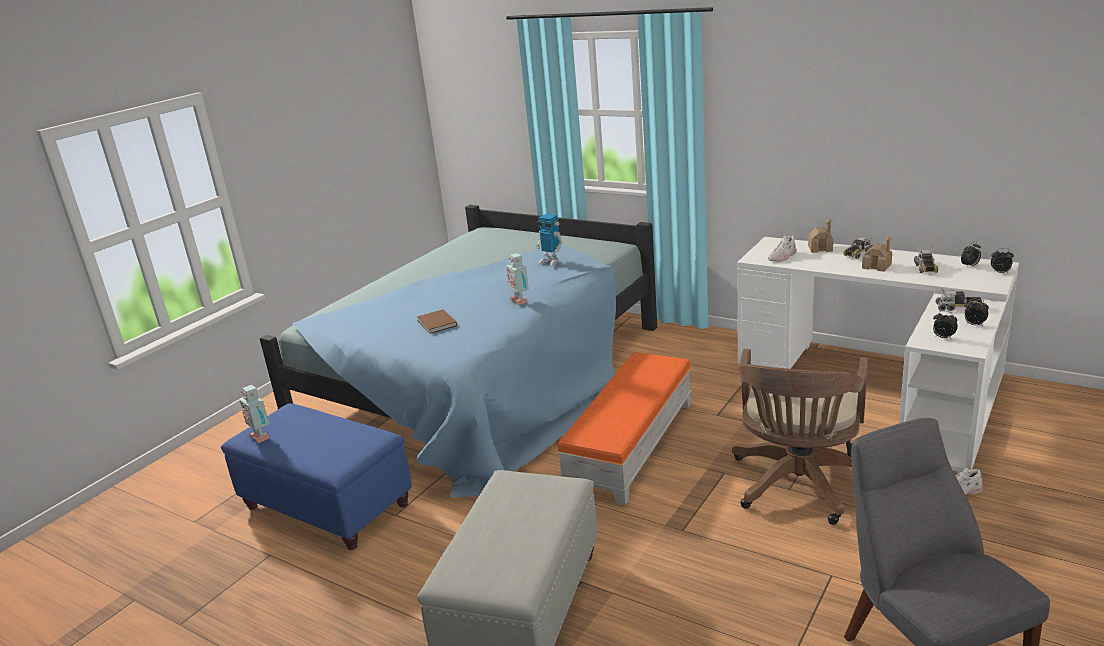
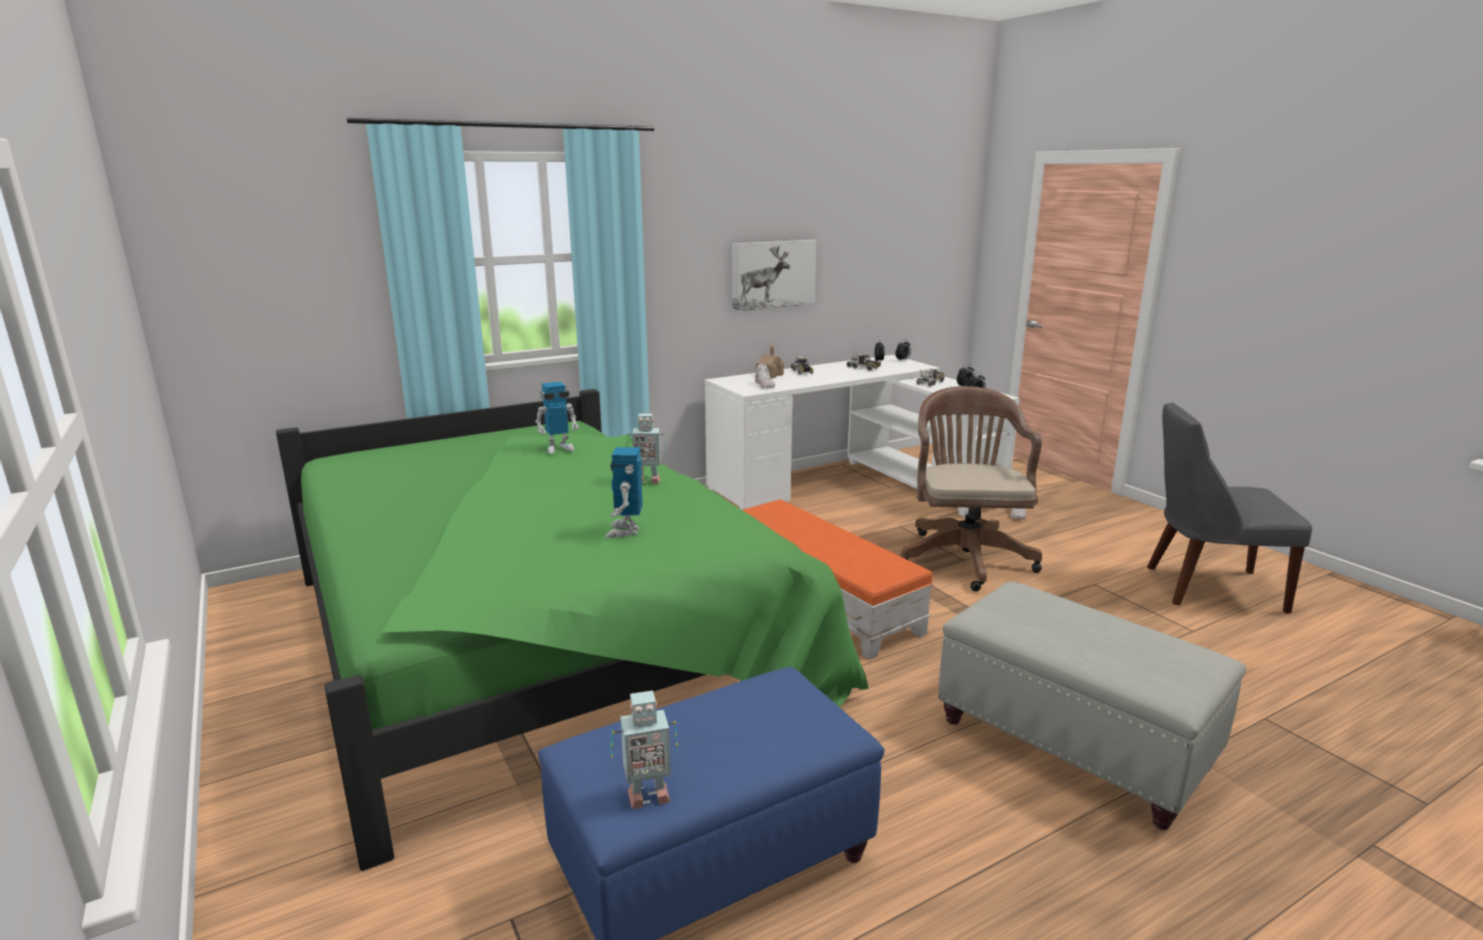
camera: 65 degrees left, 5 degrees down
(436, 324) = (625, 531): brown book -> toy robot
(485, 379) = (544, 639): blue bed -> green bed
(798, 487) = (964, 556): brown office chair -> brown office chair turned 135 degrees counterclockwise
(852, 147) = (773, 274): none -> picture
(876, 266) = (836, 374): toy house -> none

